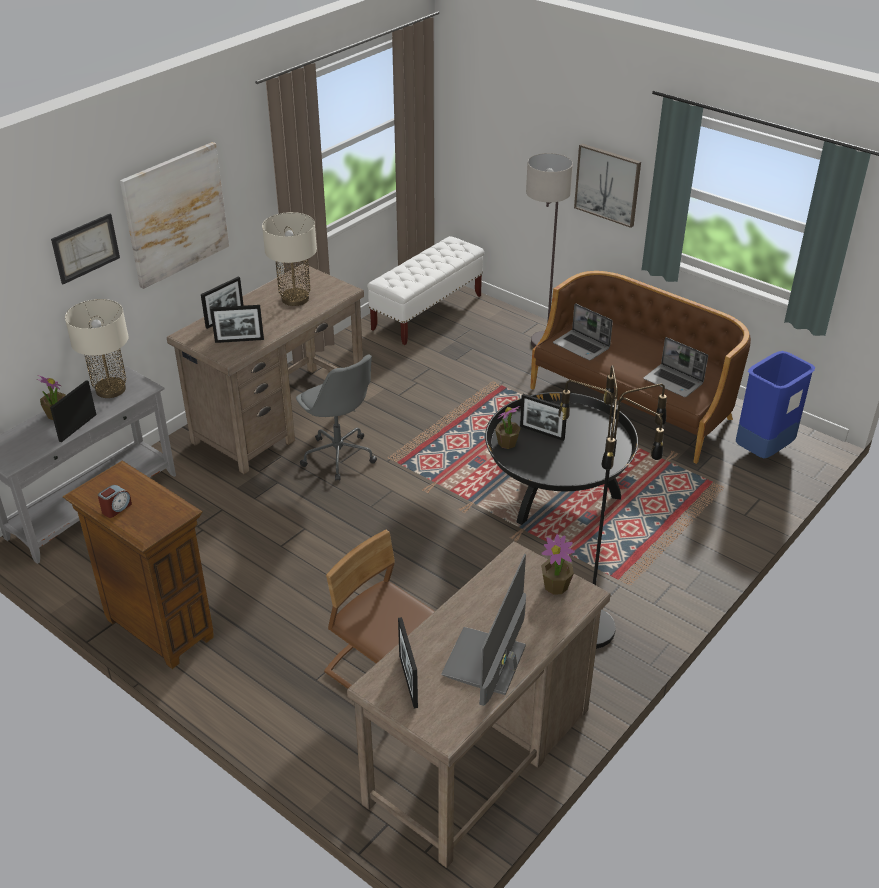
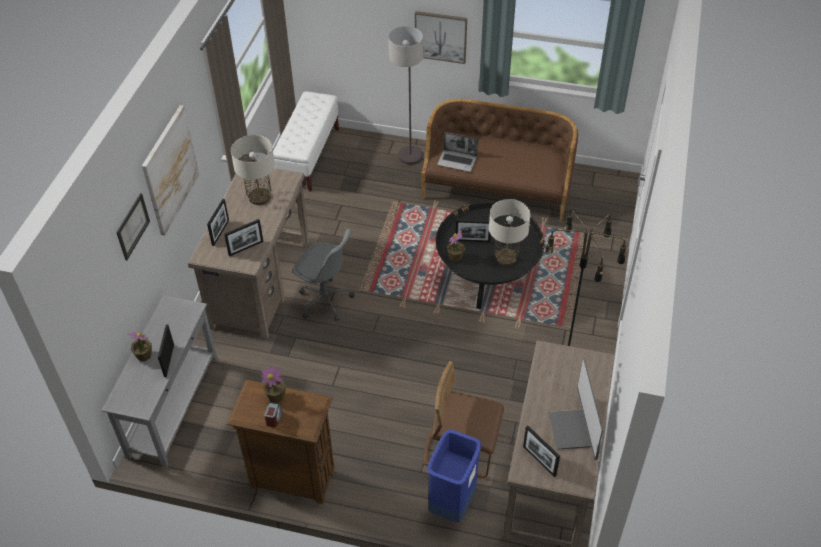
camera: 25 degrees left, 10 degrees up
(110, 389) = (167, 320): table lamp -> table lamp (506, 258)
(556, 586) = (581, 362): potted plant -> potted plant (276, 396)
(674, 382) = (533, 171): laptop -> none
(762, 450) = (596, 196): blue trash can -> blue trash can (452, 503)

